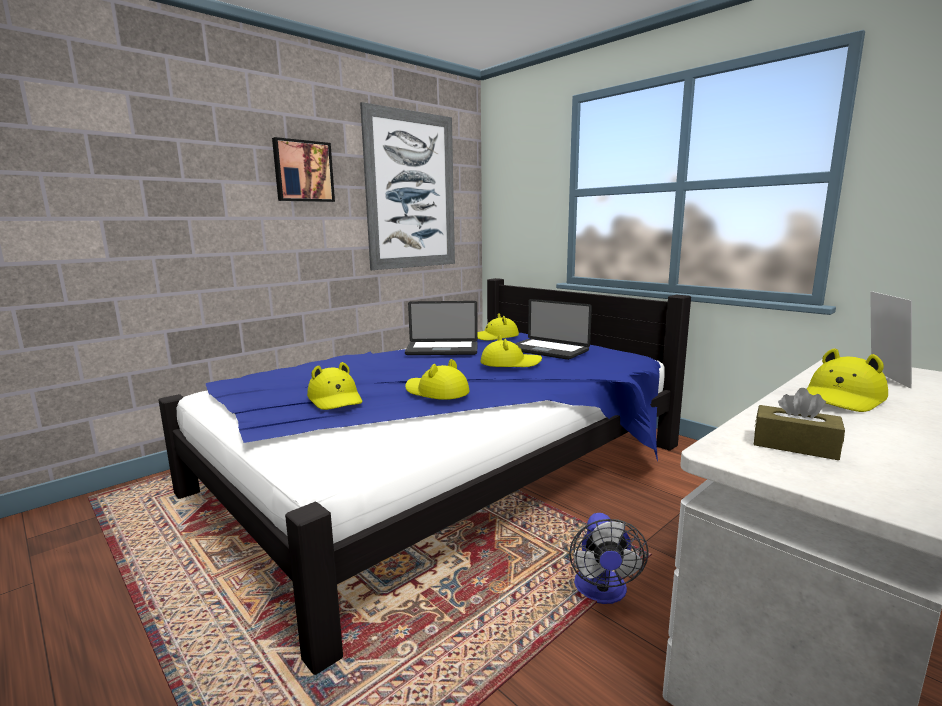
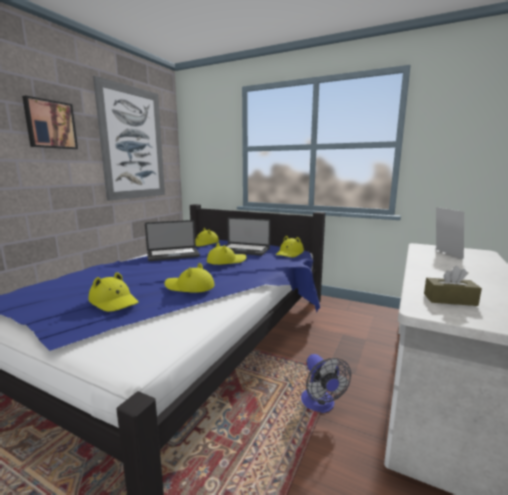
camera: 20 degrees left, 0 degrees up
(842, 398) = (441, 267): yellow hat -> yellow hat (289, 253)

